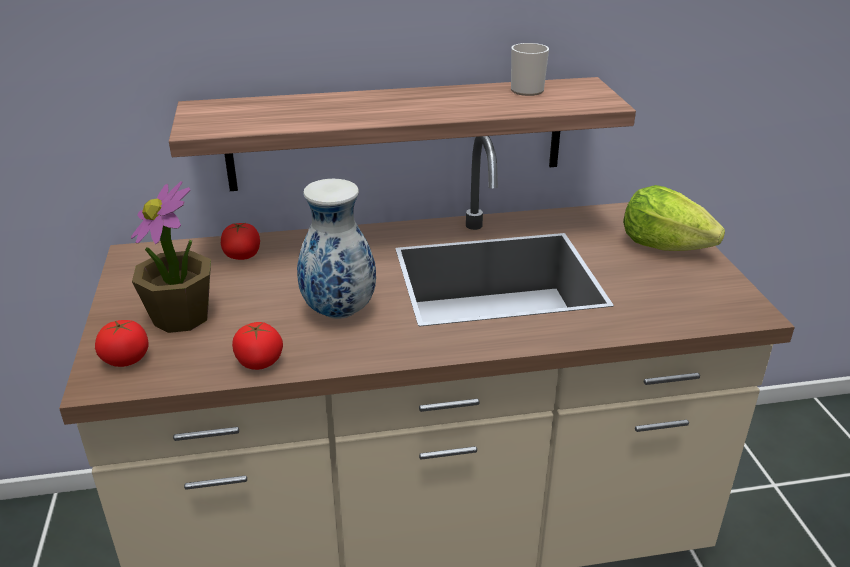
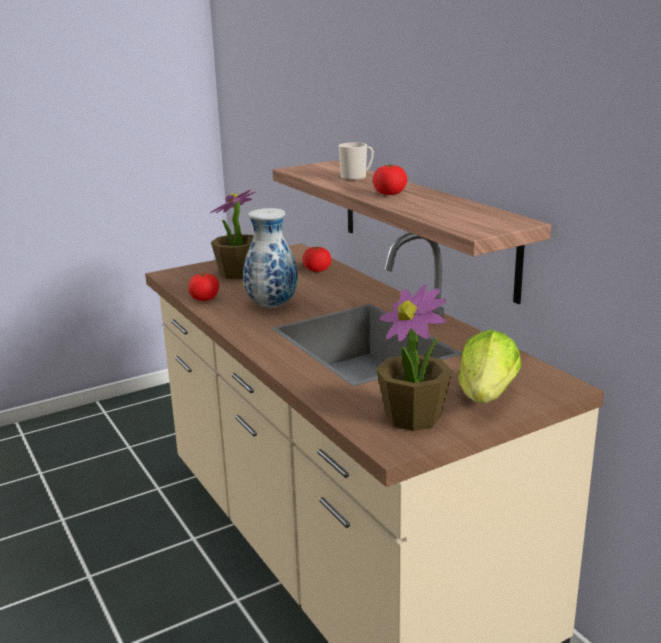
camera: 70 degrees right, 10 degrees down
(126, 359) = (190, 273): tomato -> tomato (389, 194)
(528, 89) = (476, 210): mug -> mug (356, 177)
(696, 289) = (414, 417): none -> potted plant

